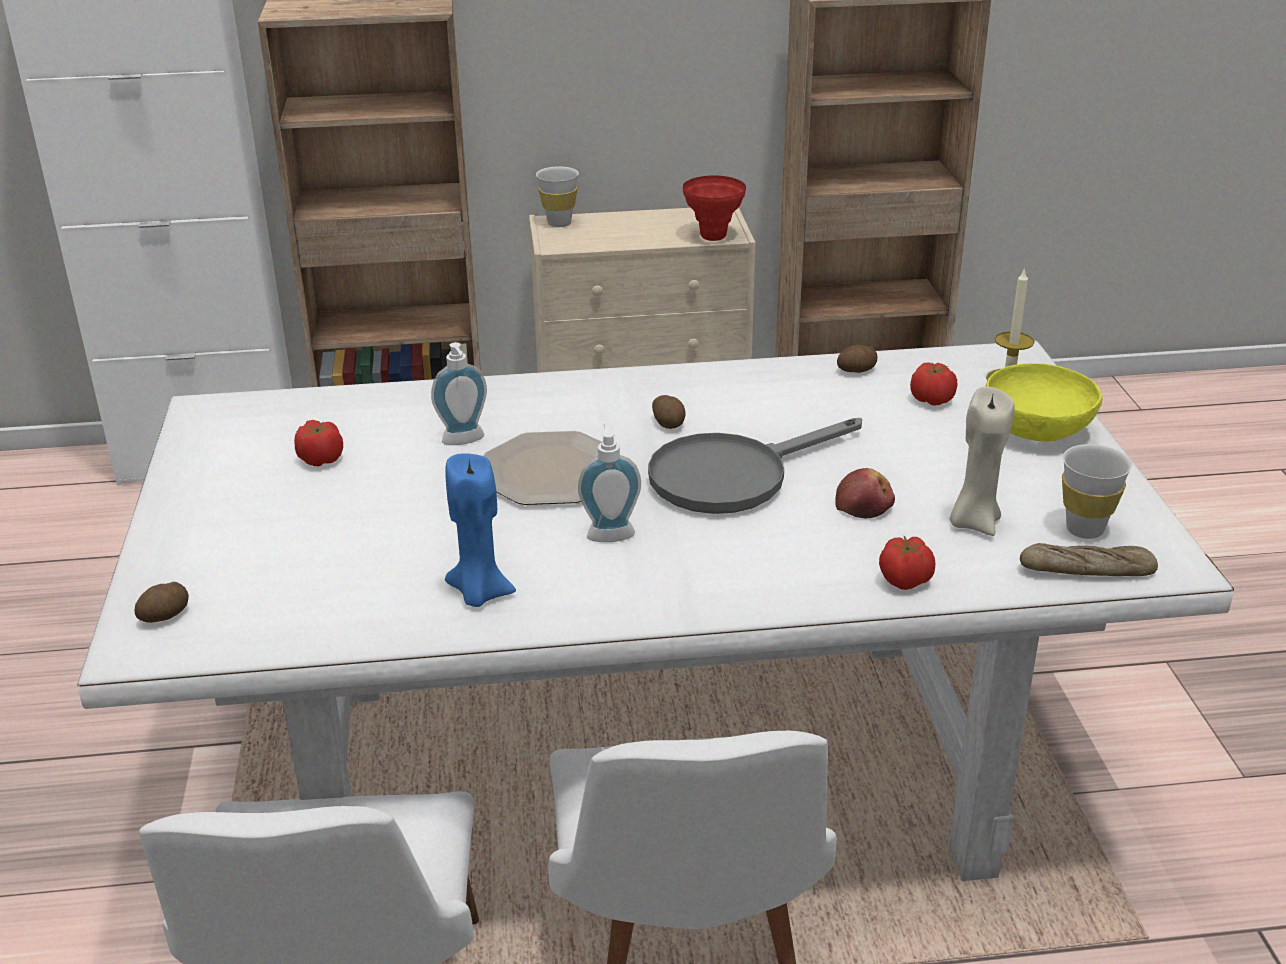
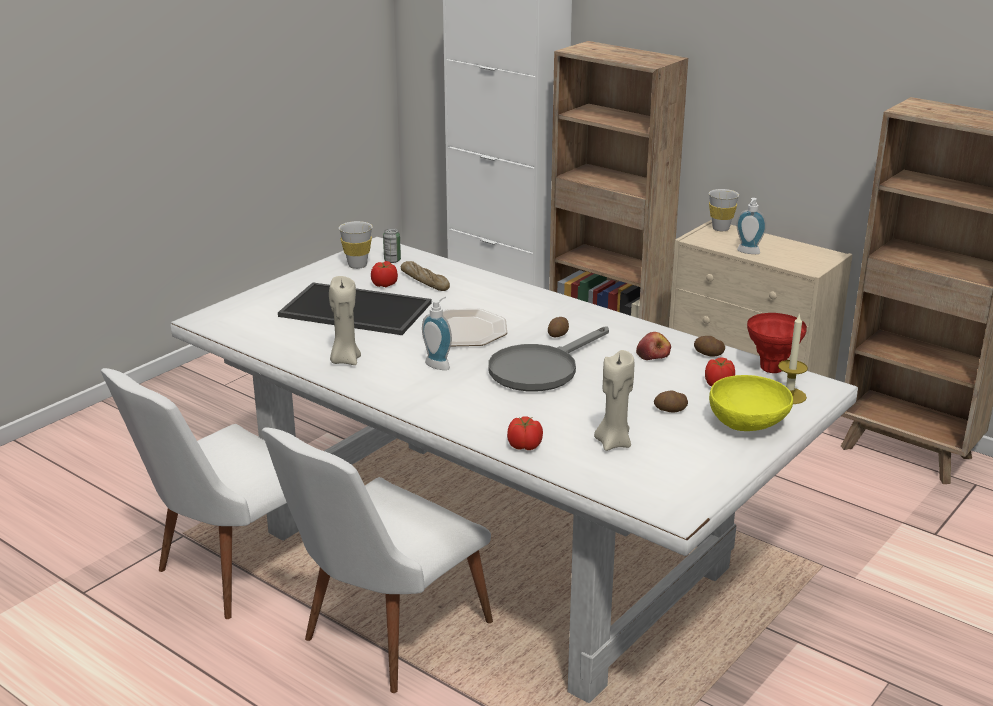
camera: 45 degrees right, 5 degrees down
(165, 616) = (231, 314): potato -> potato (670, 410)
(266, 421) = (392, 260): none -> can
(349, 517) = (353, 310): none -> tray
(464, 441) = (453, 302): soap dispenser -> soap dispenser (747, 252)
(479, 594) = (345, 360): blue candle -> beige candle
(713, 237) = (798, 266): red vase -> red vase (772, 369)
(733, 475) = (540, 369): grey frying pan -> grey frying pan turned 60 degrees counterclockwise
(864, 506) = (575, 410): apple -> apple (653, 355)
(1084, 529) = (665, 474): white cup -> white cup (357, 265)
(1086, 570) = (624, 489): bread -> bread (425, 281)

